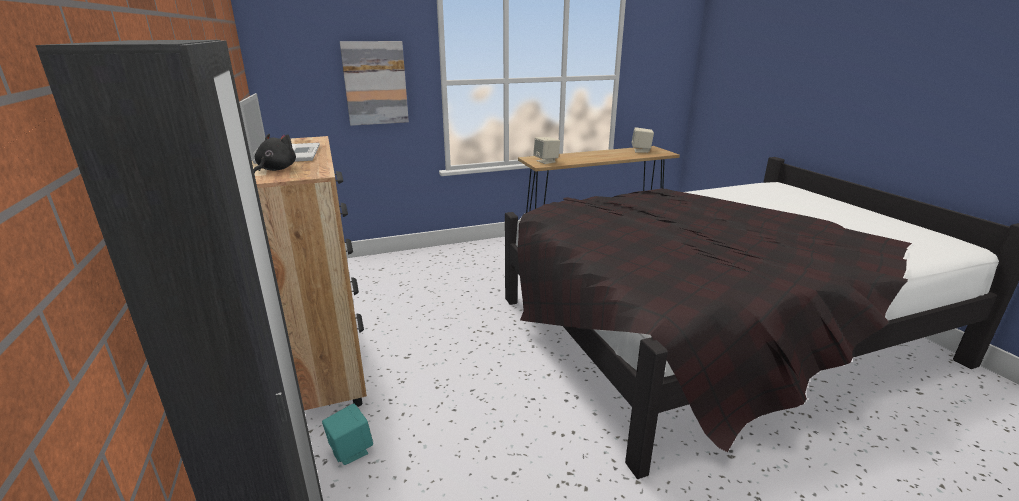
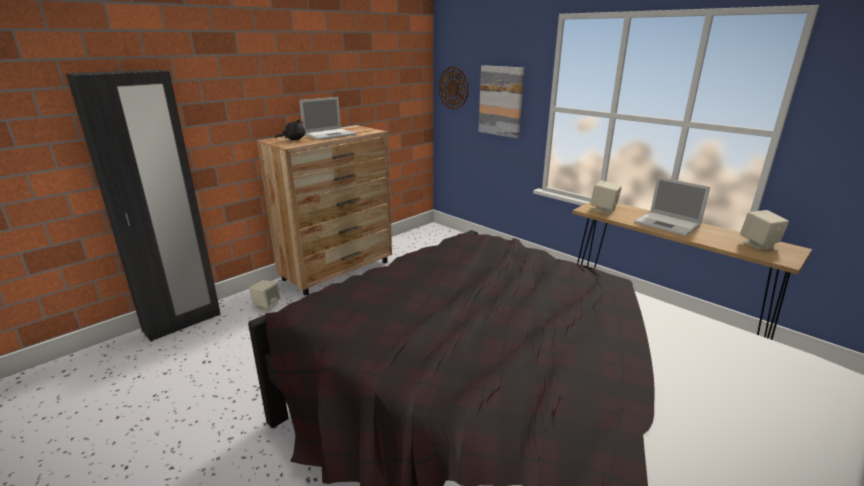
camera: 65 degrees right, 0 degrees up
(291, 75) = (453, 88): none -> wall clock
(350, 451) = (266, 305): turquoise speaker -> beige speaker
(592, 156) = (668, 224): none -> laptop

